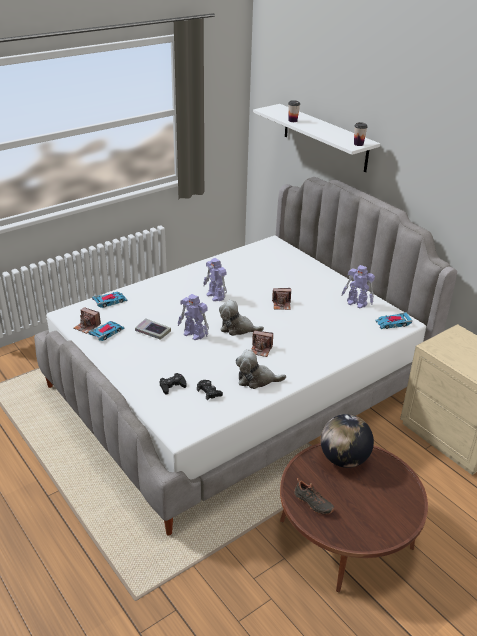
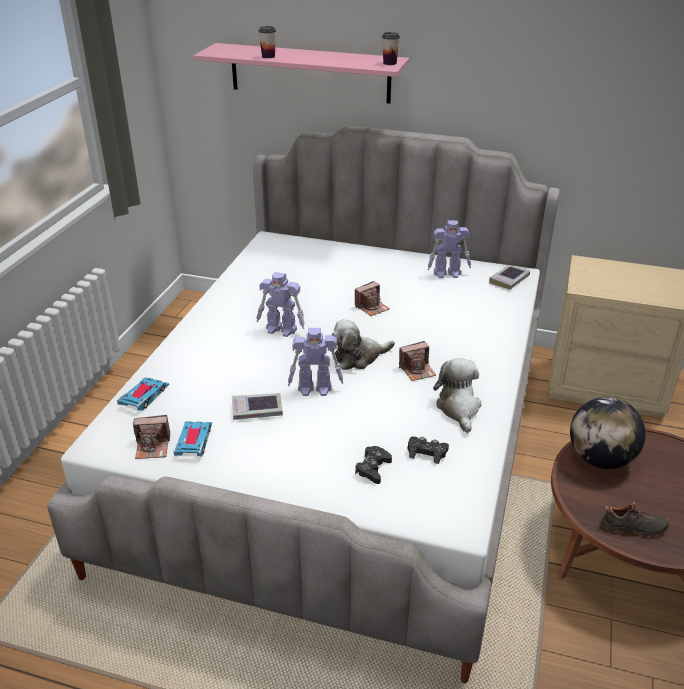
camera: 35 degrees left, 0 degrees up
(256, 379) = (459, 408): plush toy -> plush toy turned 120 degrees clockwise
(325, 137) = (309, 73): white shelf -> pink shelf
(393, 323) = (509, 280): toy car -> book

